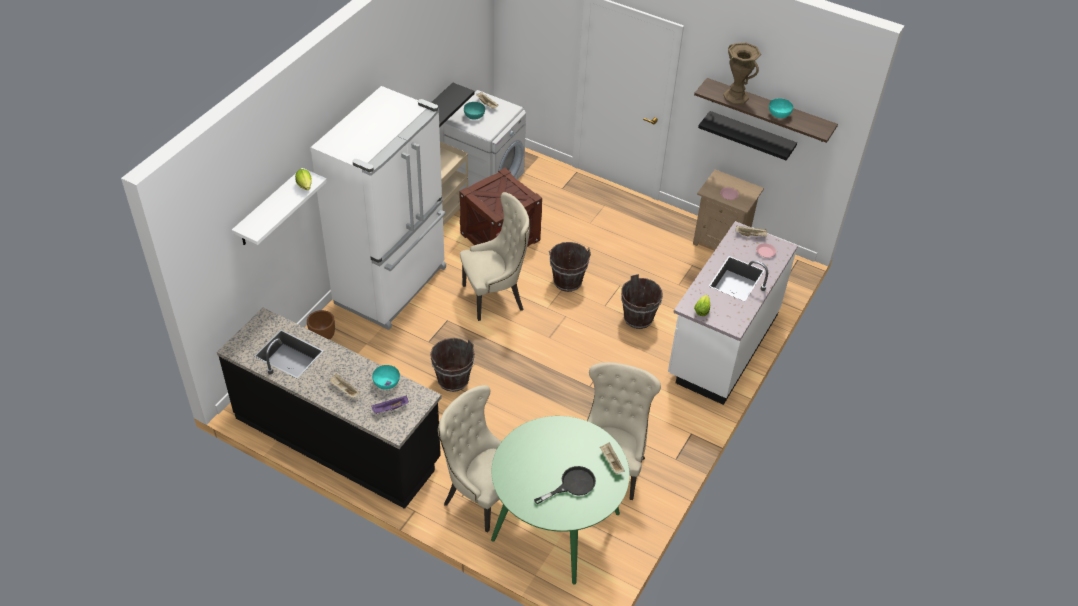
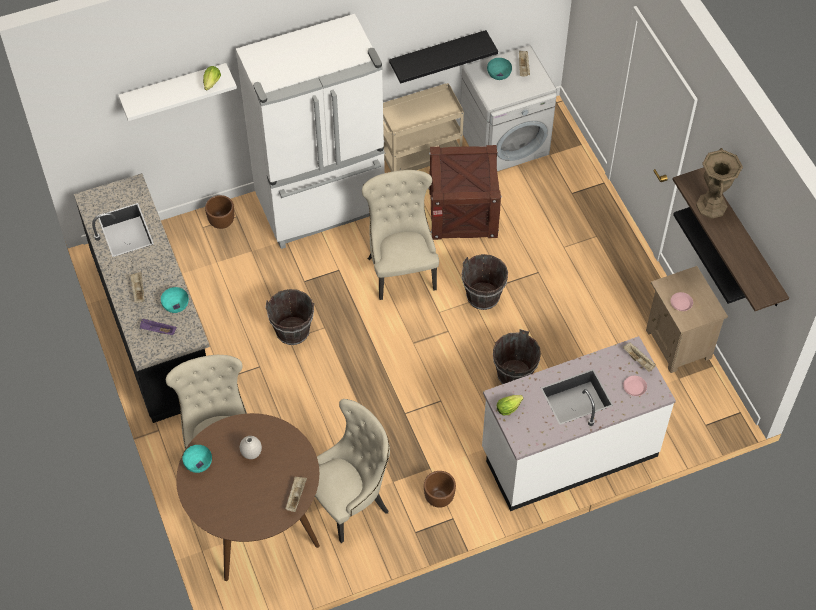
camera: 40 degrees right, 10 degrees up
(494, 296) = (401, 271): beige chair -> beige chair turned 120 degrees counterclockwise
(548, 453) = (252, 453): none -> white vase
(556, 526) = (256, 521): green dining table -> brown dining table
(572, 485) = (245, 494): black frying pan -> none
(669, 426) = (439, 497): none -> brown planter
(779, 114) = (736, 250): turquoise bowl -> turquoise bowl (198, 463)

